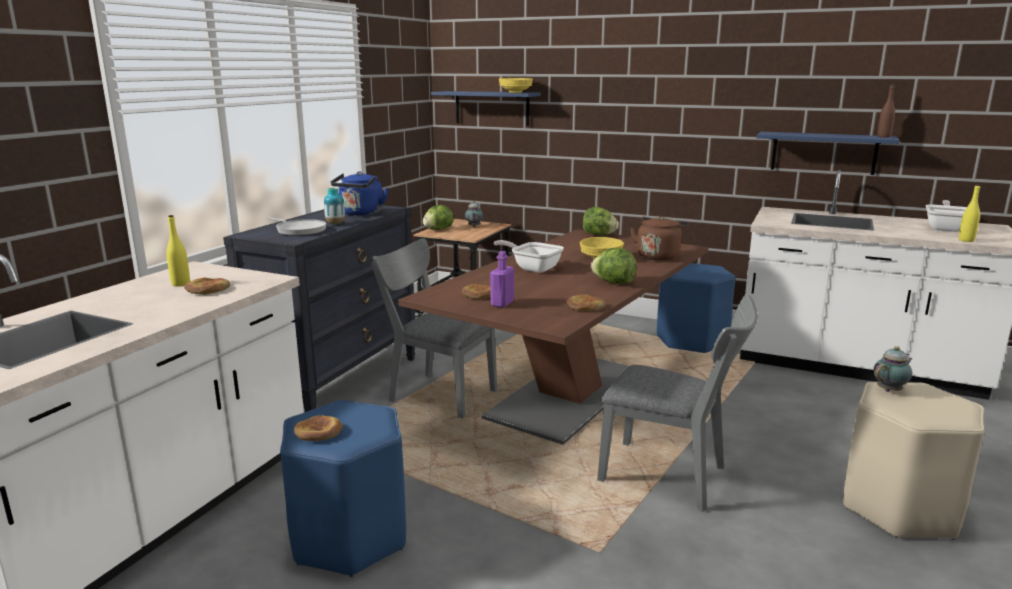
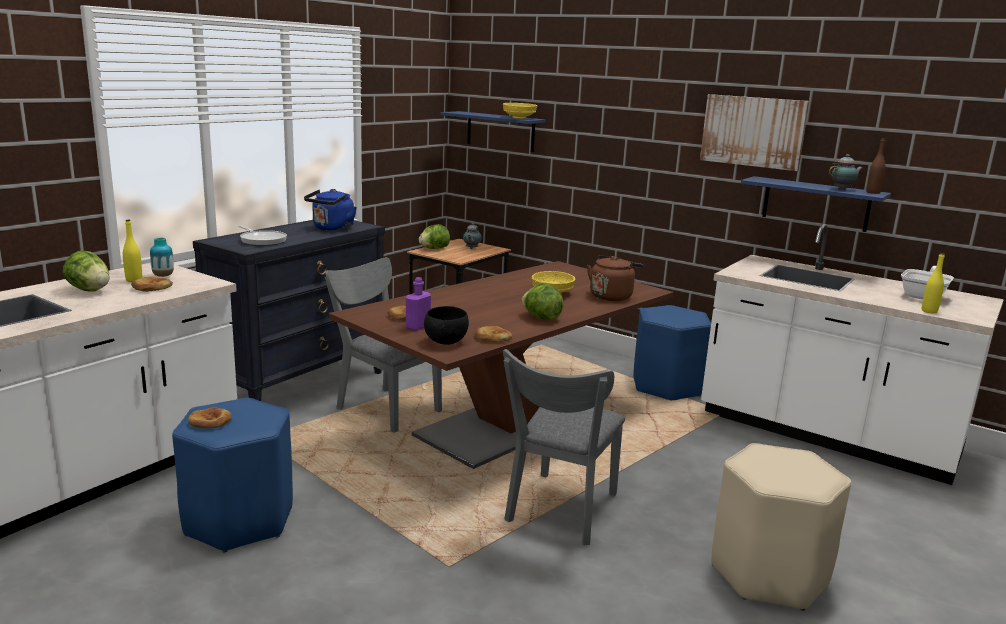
camera: 10 degrees right, 0 degrees up
(335, 223) = (299, 236): vase -> vase (163, 276)
(532, 268) = (477, 296): frying pan -> none
(545, 316) = (447, 342): none -> black bowl
(599, 235) = (573, 269): lettuce -> lettuce (89, 290)
(672, 477) = (559, 512): grey chair -> grey chair turned 75 degrees clockwise
(758, 88) = (753, 131): none -> picture
(890, 390) = (765, 453): teapot -> teapot (842, 189)

